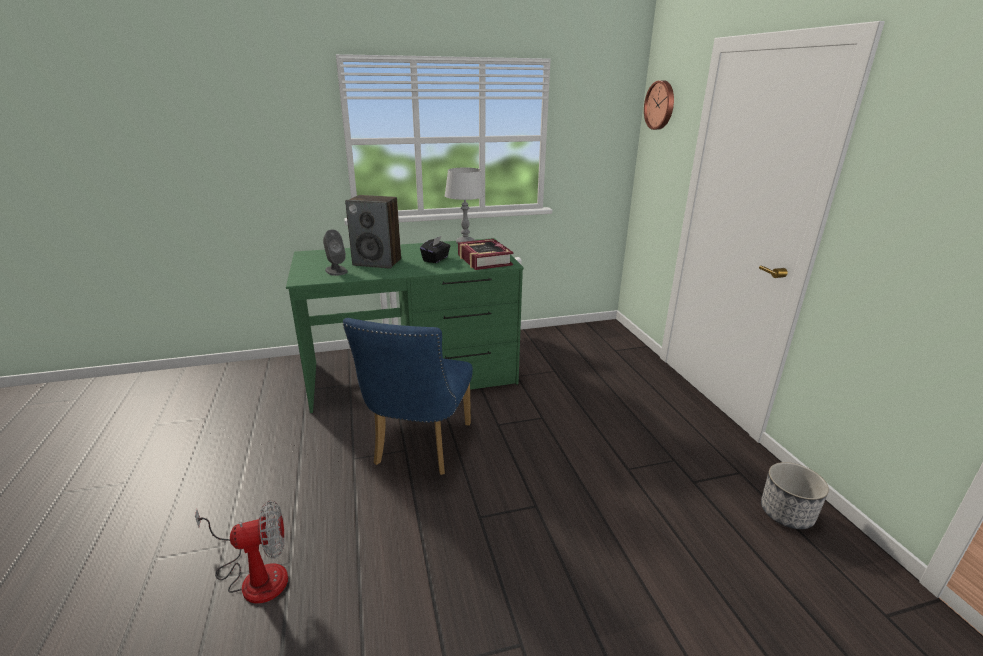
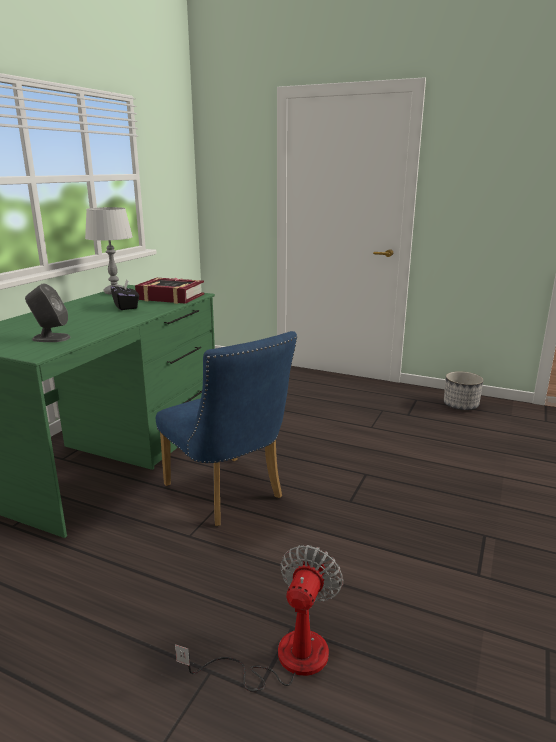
camera: 50 degrees left, 5 degrees down
(378, 262) = (74, 322): speaker -> none
(660, 105) = (221, 145): wall clock -> none

